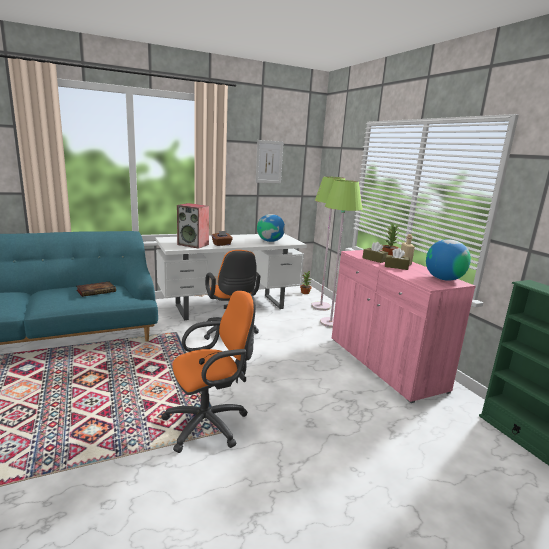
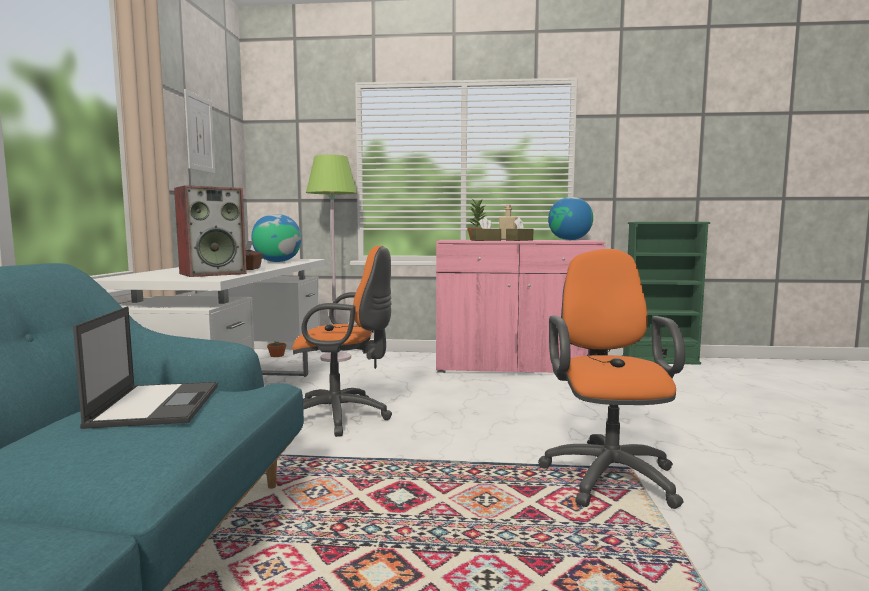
camera: 60 degrees left, 10 degrees down
(97, 291) = (157, 404): book -> laptop
(330, 323) = (390, 364): green floor lamp -> none

